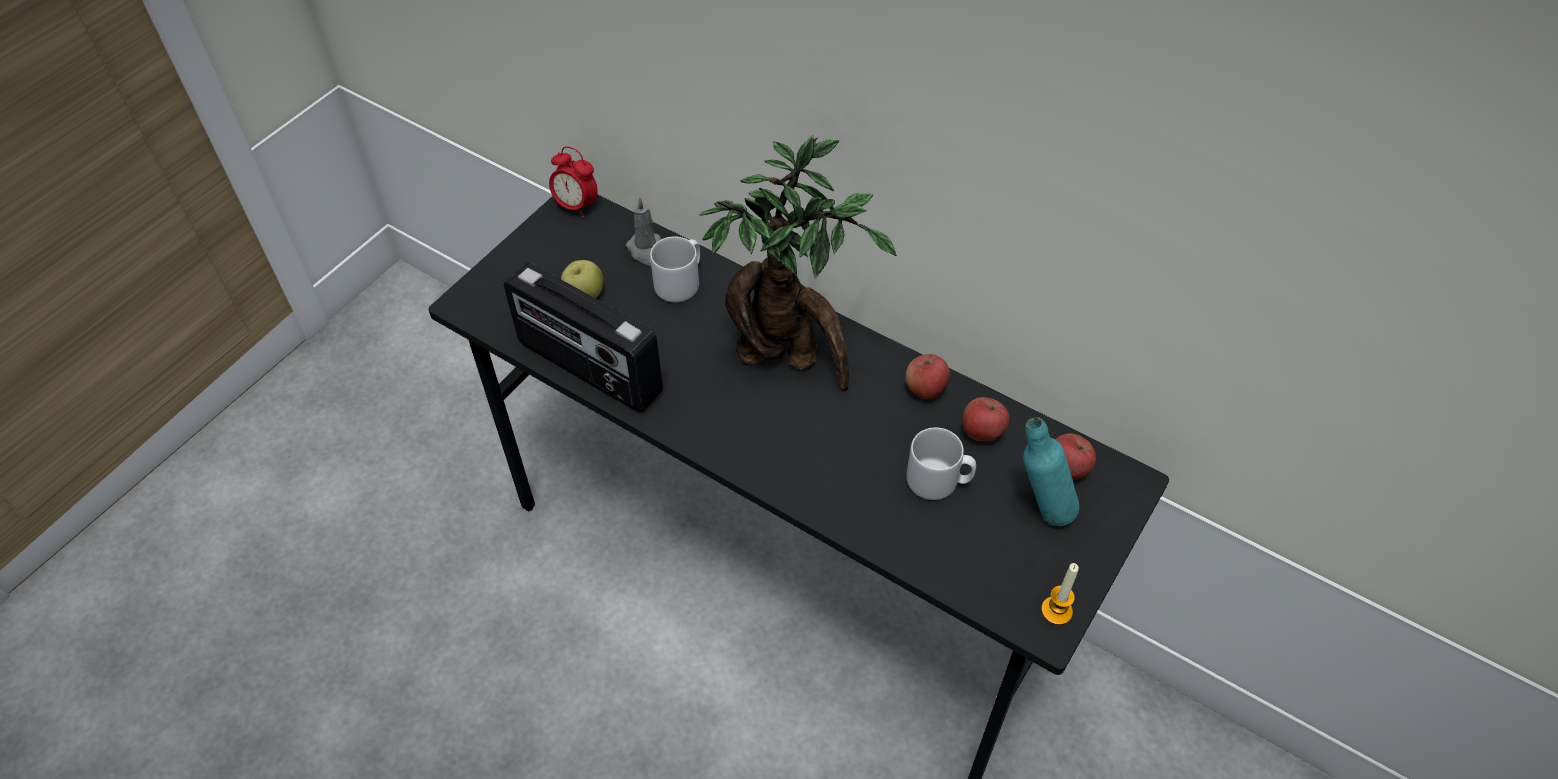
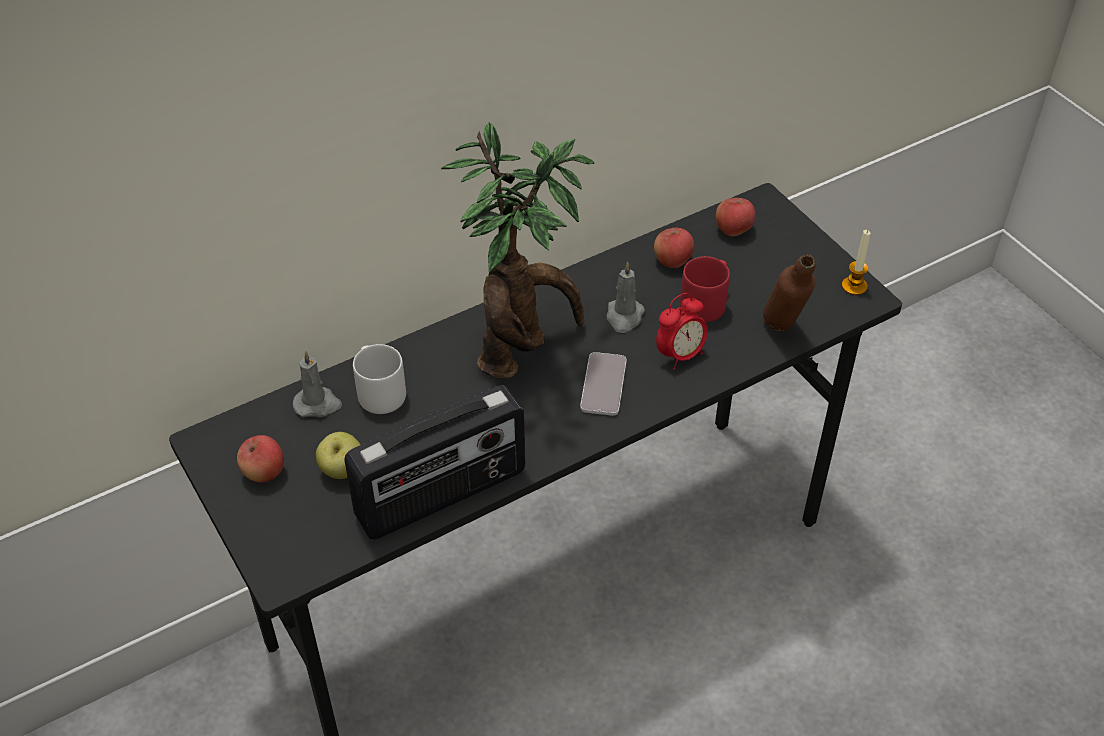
camera: 65 degrees left, 5 degrees down
(576, 206) = (211, 441): alarm clock -> alarm clock (680, 355)
(778, 435) = (603, 385): none -> phone
(877, 420) = (624, 317): none -> grey candle
(925, 389) = (610, 276): apple -> apple (264, 472)
(938, 481) = (706, 304): grey mug -> red mug
(938, 563) = (783, 334): none -> brown bottle
(1039, 511) = (763, 260): turquoise bottle -> none

